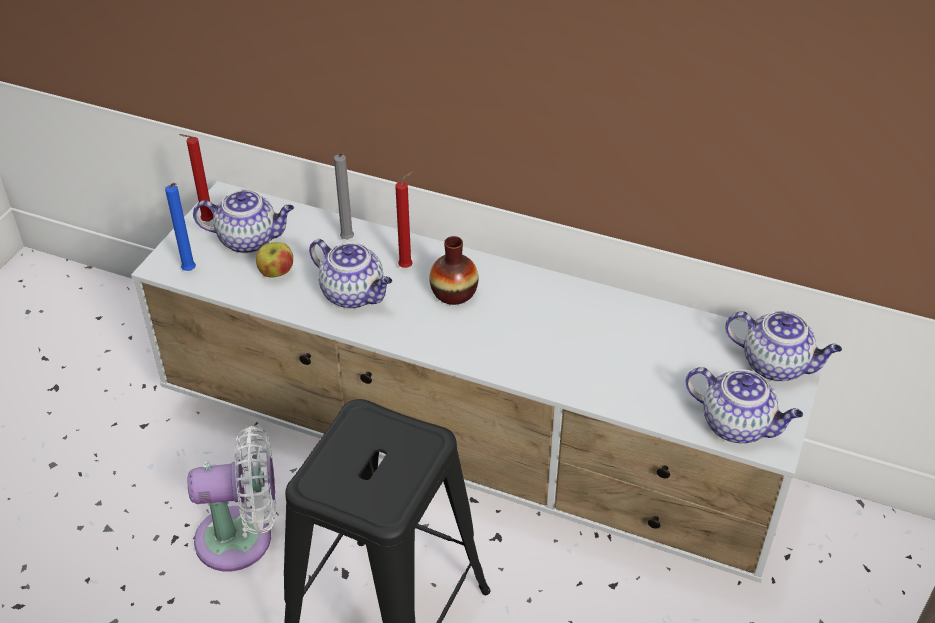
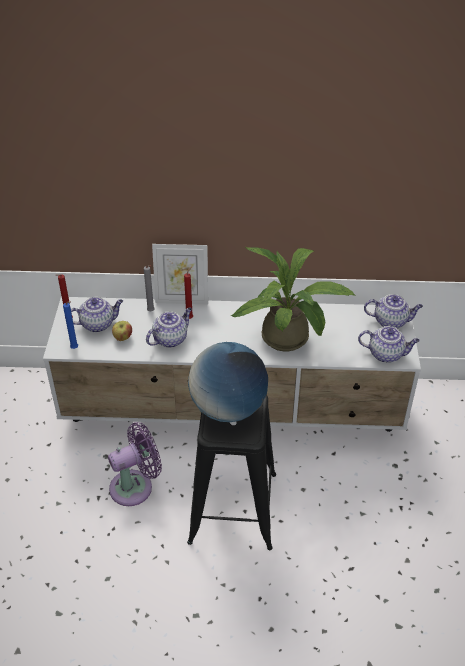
camera: 20 degrees left, 0 degrees up
(242, 538) = (135, 486): white fan -> purple fan
(354, 295) = (170, 339): teapot -> teapot turned 60 degrees counterclockwise
(370, 445) = (228, 408): none -> globe
(410, 233) = (182, 300): none -> picture frame
(454, 293) = (221, 325): vase -> none
(565, 350) = (290, 339): none -> potted plant

